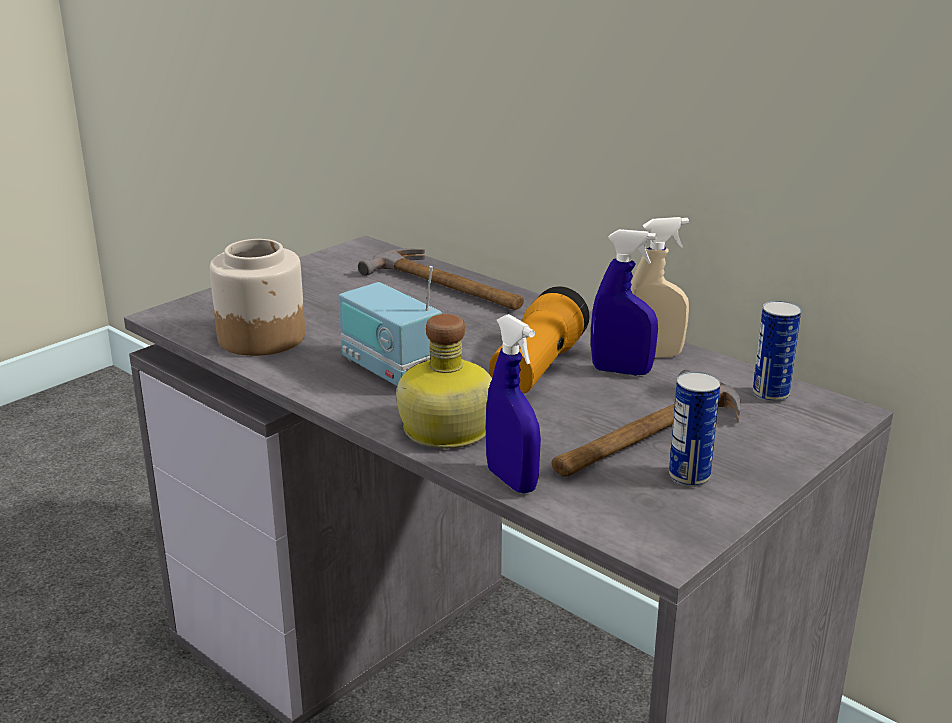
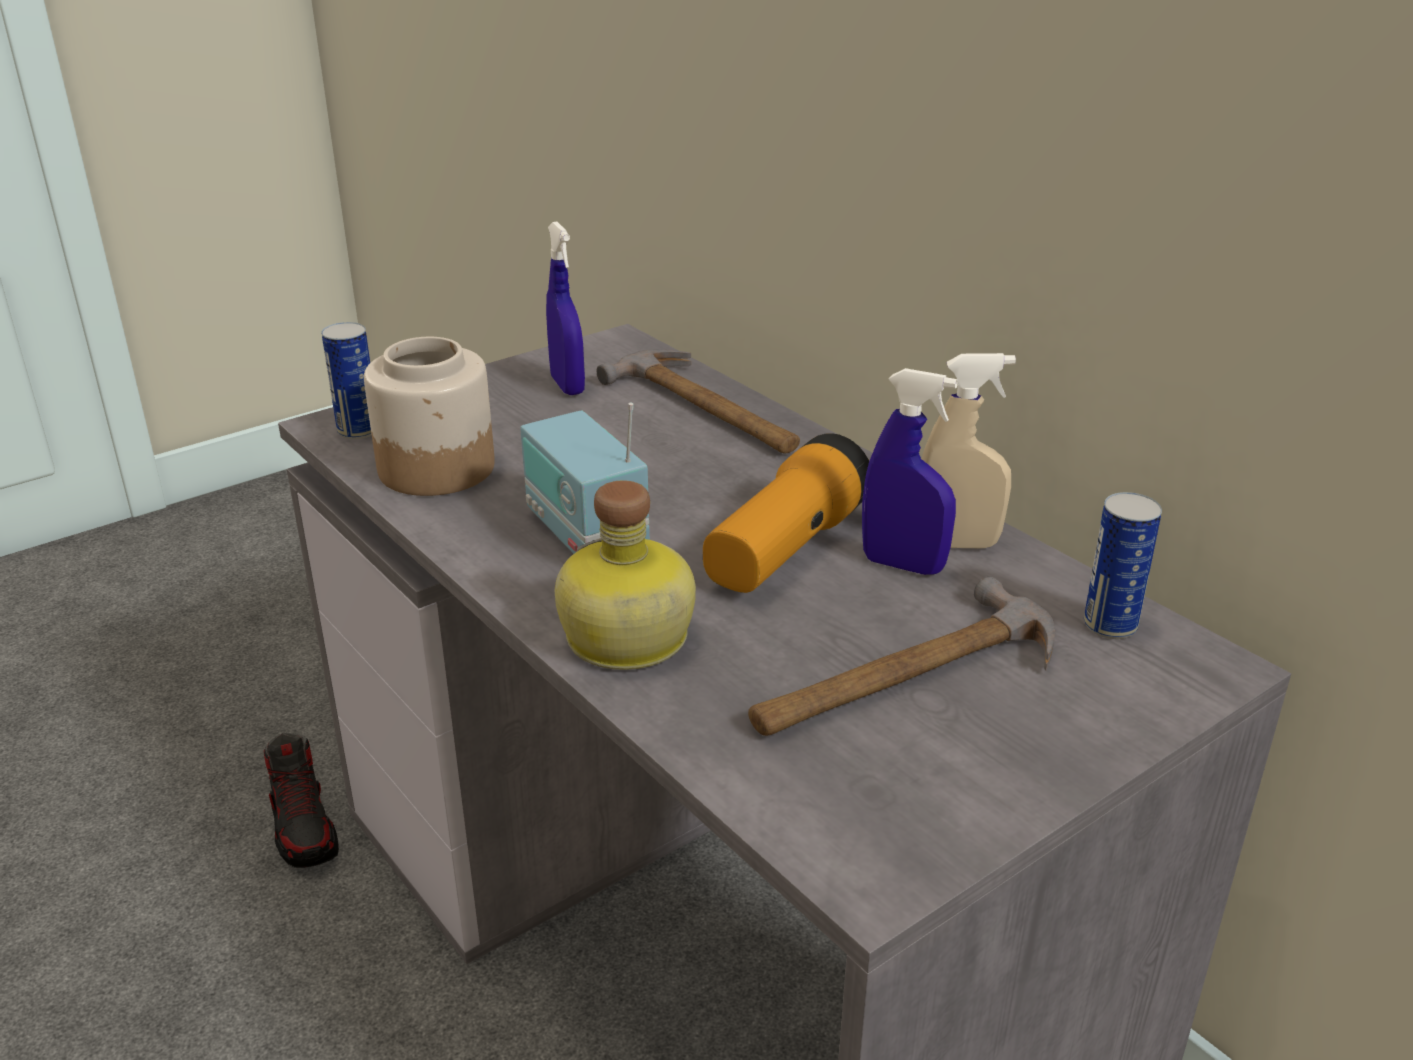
camera: 10 degrees right, 5 degrees up
(135, 650) = (304, 827): none -> shoe
(511, 480) = (687, 732): blue spray bottle -> blue spray bottle (567, 386)
(689, 477) = (946, 755): can -> can (358, 431)

